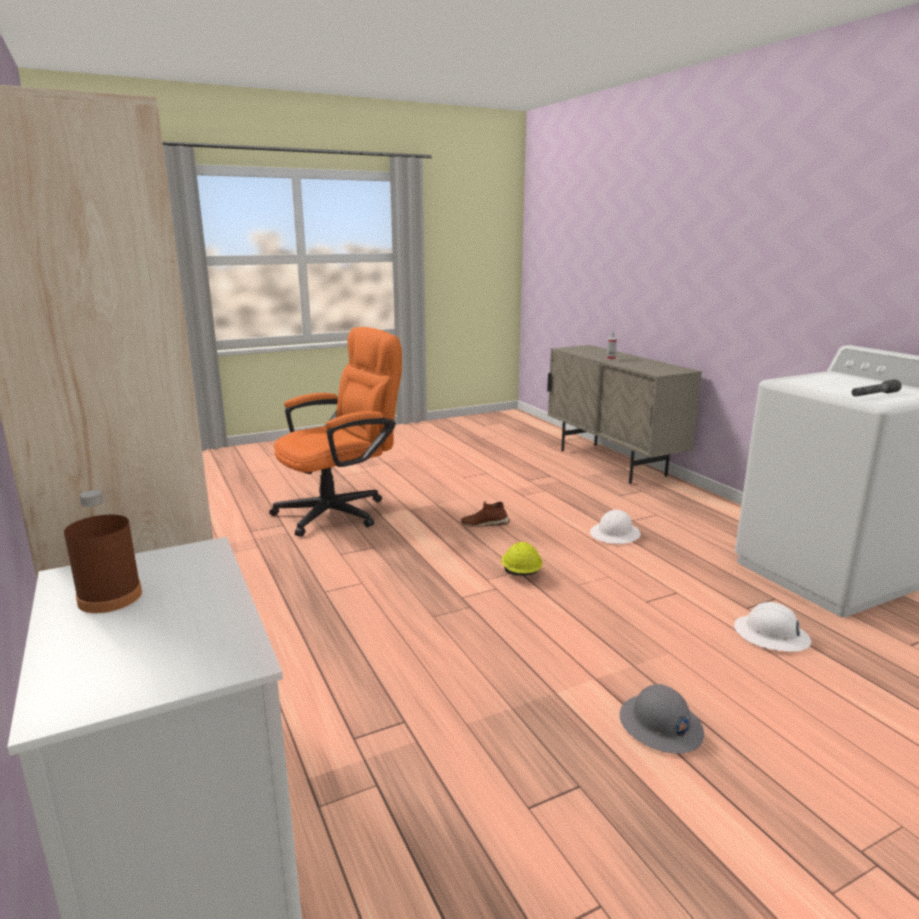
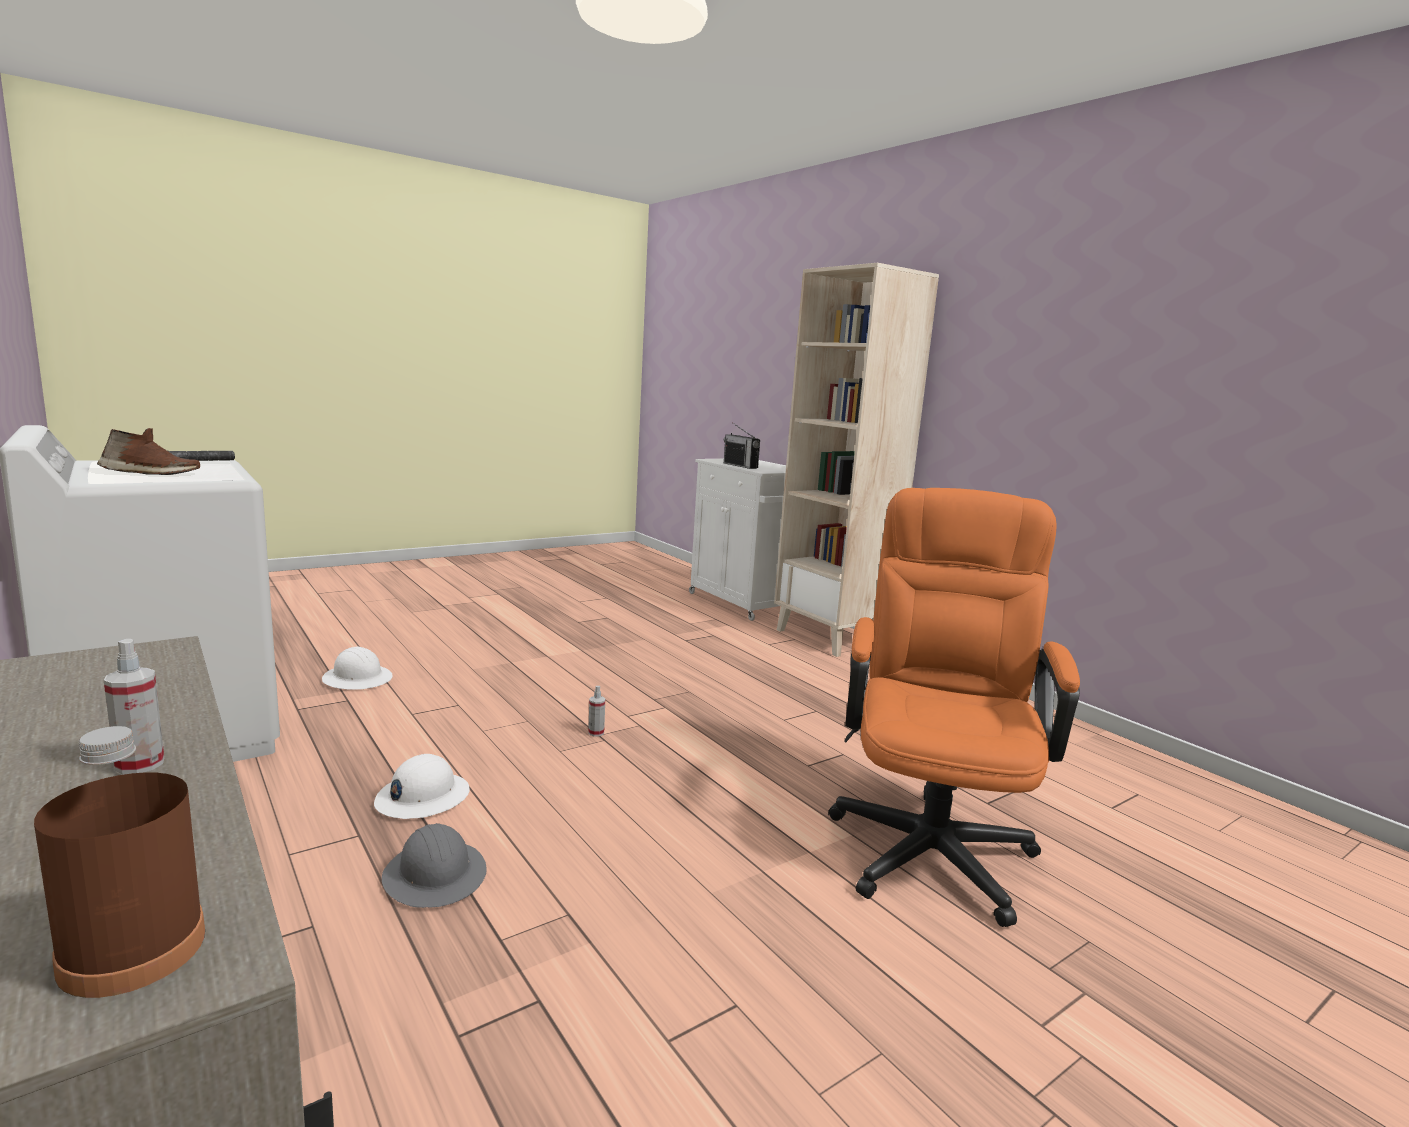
camera: 170 degrees right, 5 degrees down
(110, 597) = (775, 467): brown bottle -> brown bottle (133, 950)
(212, 591) = (740, 466): none -> radio
(341, 511) = (931, 840): orange office chair -> orange office chair turned 150 degrees clockwise
(485, 524) = (651, 815): brown shoe -> brown shoe (150, 473)
(521, 573) = (596, 733): yellow hard hat -> spray bottle
(660, 726) = (514, 637): grey hard hat -> grey hard hat (435, 876)

